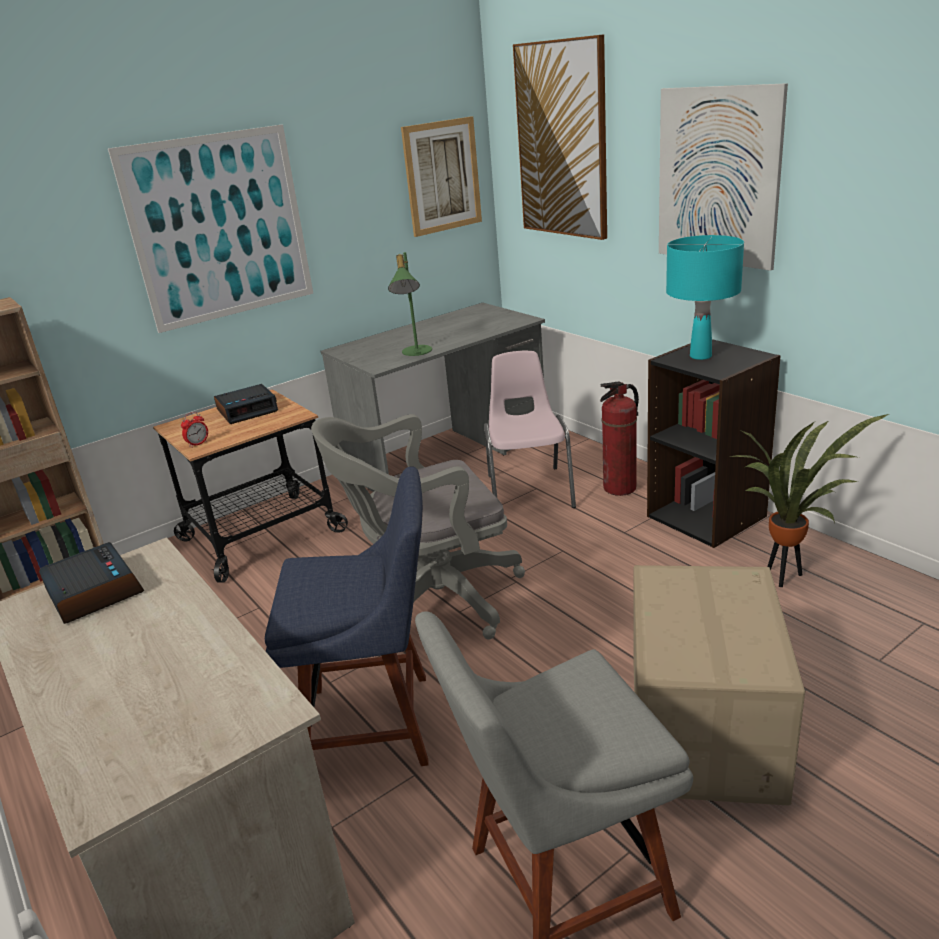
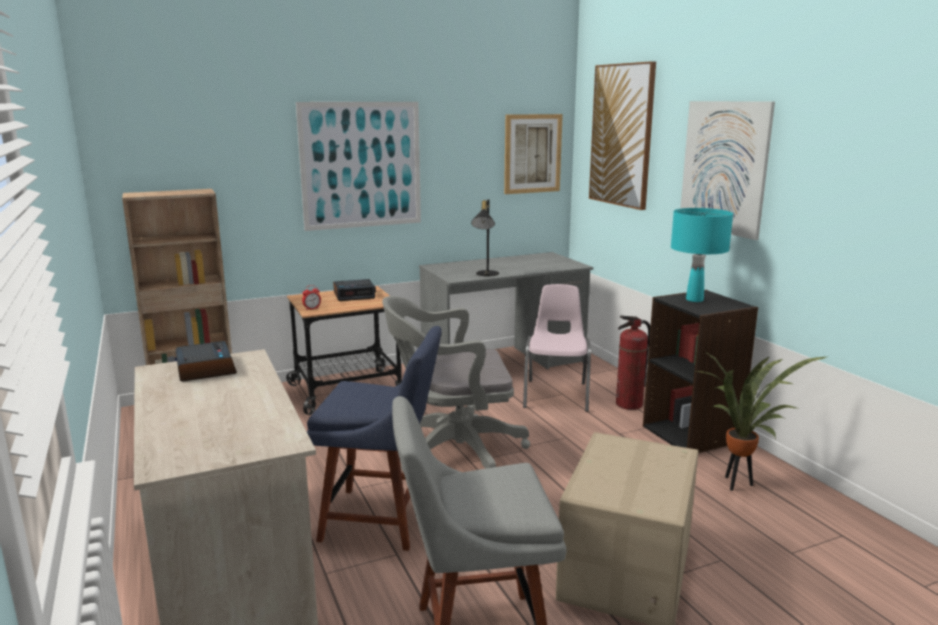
camera: 10 degrees right, 10 degrees down
(415, 353) = (485, 274): green table lamp -> black table lamp

